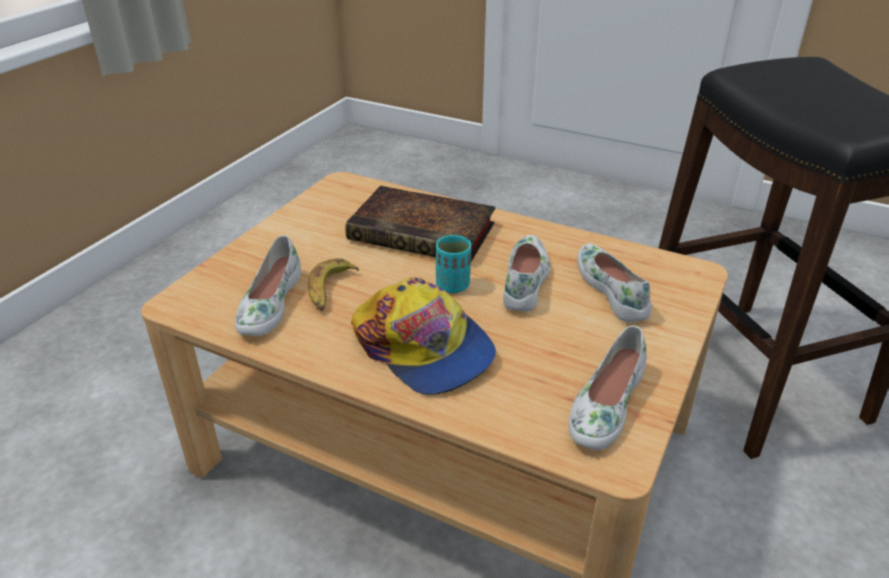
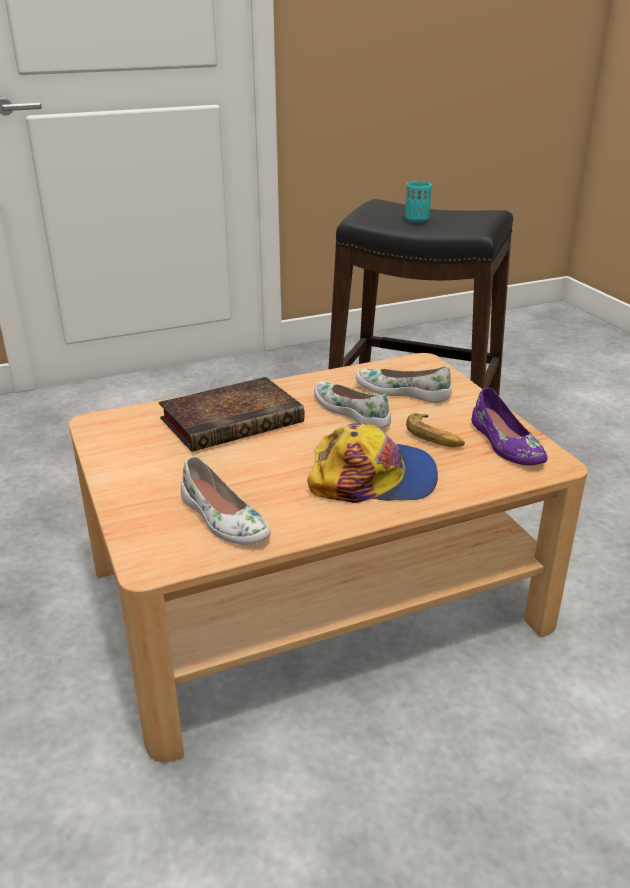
camera: 50 degrees left, 5 degrees down
(330, 290) = (248, 487): banana -> banana (434, 437)
(453, 286) = (318, 438): turquoise cup -> turquoise cup (417, 220)
(605, 404) = (505, 444): white shoe -> purple shoe

